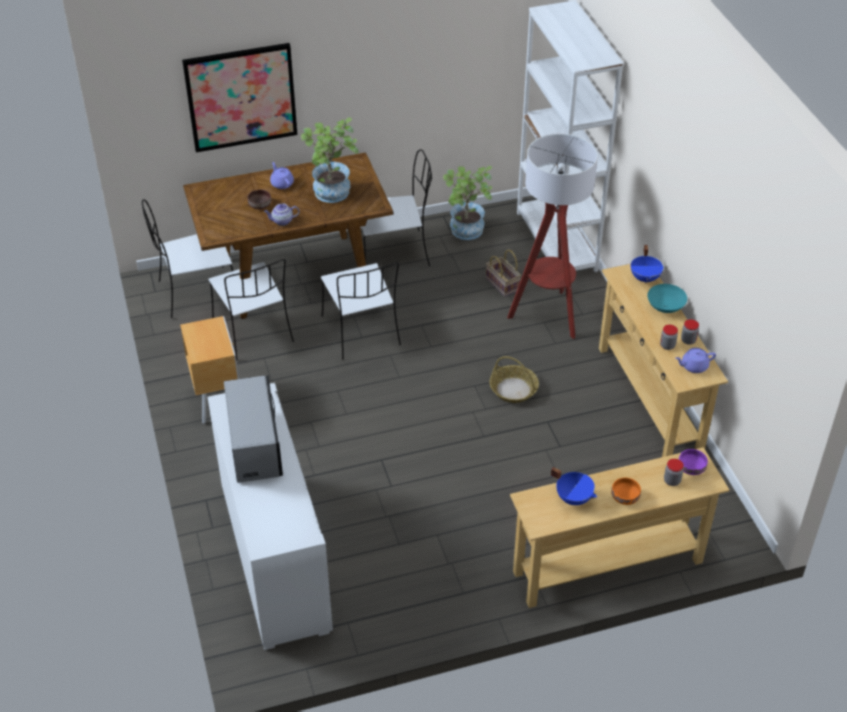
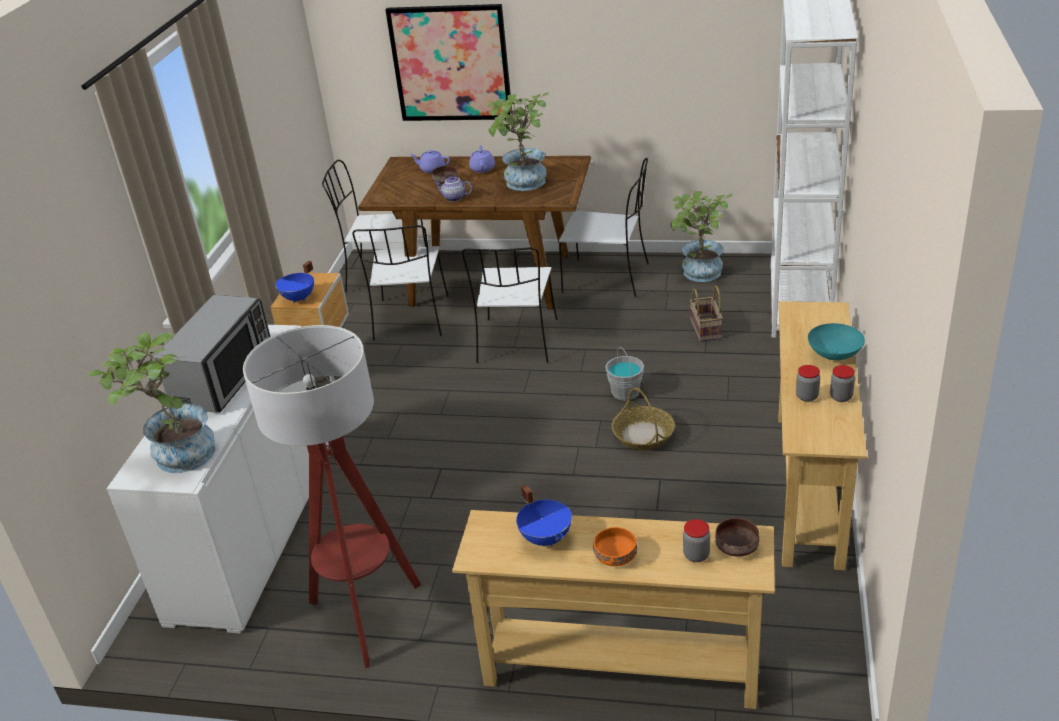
camera: 30 degrees right, 10 degrees down
(280, 520) = (175, 456): none -> potted plant
(477, 356) = (626, 392): none -> grey bucket
(548, 315) = (738, 370): floor lamp -> floor lamp (366, 616)
(645, 278) = (830, 320): blue cooking pot -> blue cooking pot (299, 298)
(691, 467) = (737, 546): purple bowl -> brown bowl
(693, 366) = (827, 427): purple teapot -> purple teapot (432, 169)

